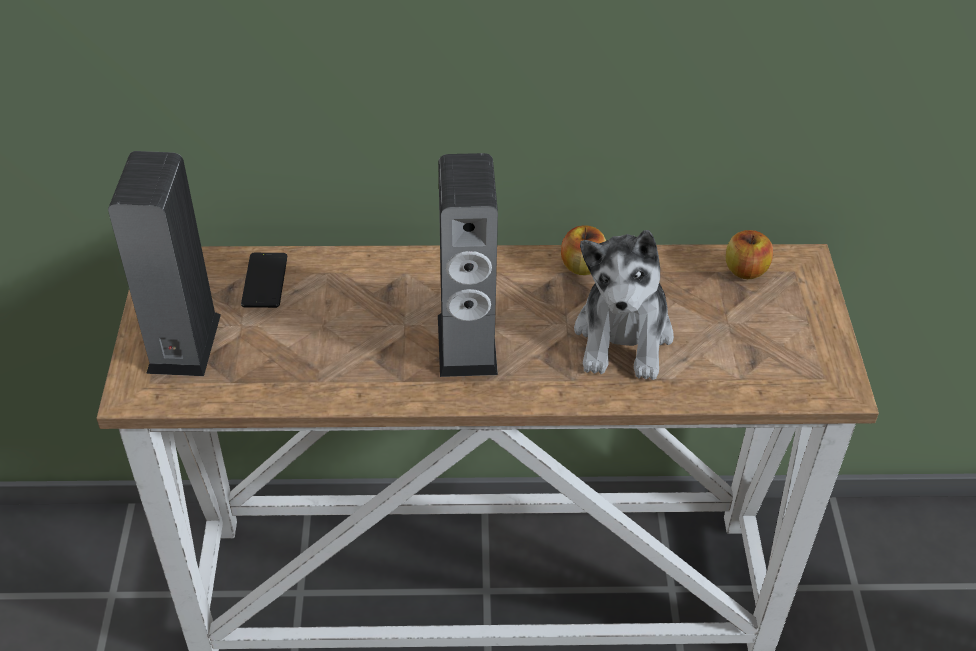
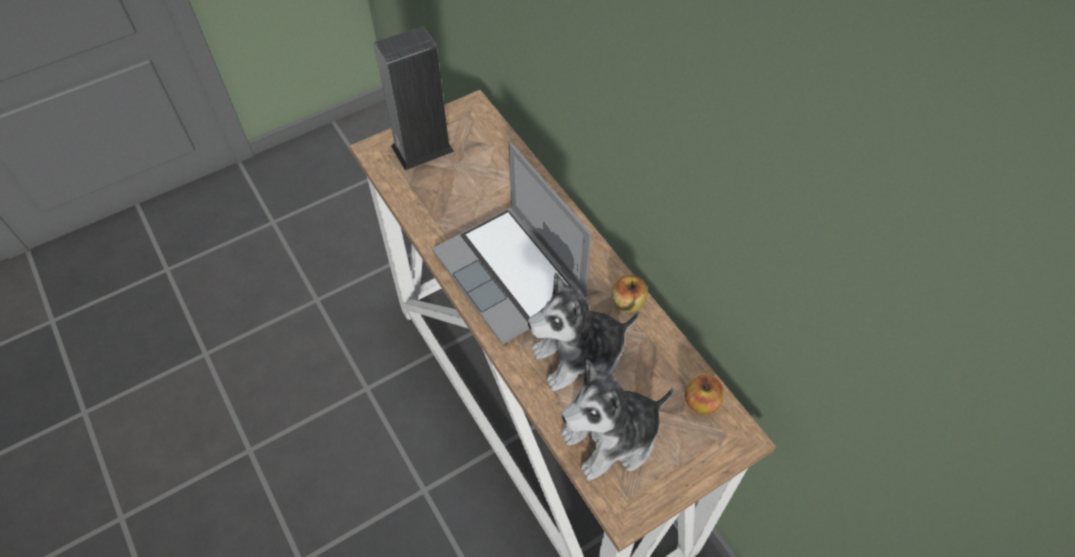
camera: 60 degrees right, 10 degrees up
(265, 281) = (493, 155): phone -> none
(467, 344) = (512, 275): speaker -> laptop
(745, 357) = (612, 438): none -> plush toy

